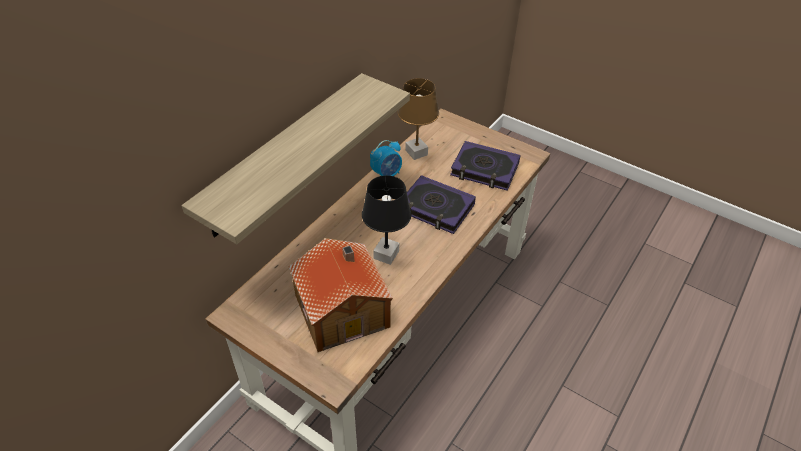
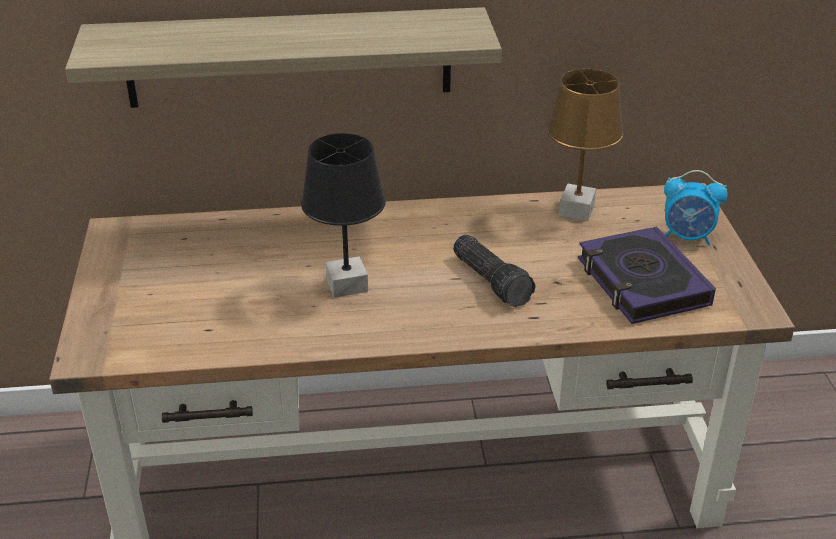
camera: 50 degrees right, 10 degrees down
(343, 309) = (211, 300): toy house -> none
(386, 174) = (495, 210): alarm clock -> alarm clock (687, 237)
(436, 208) = (492, 280): book -> flashlight

